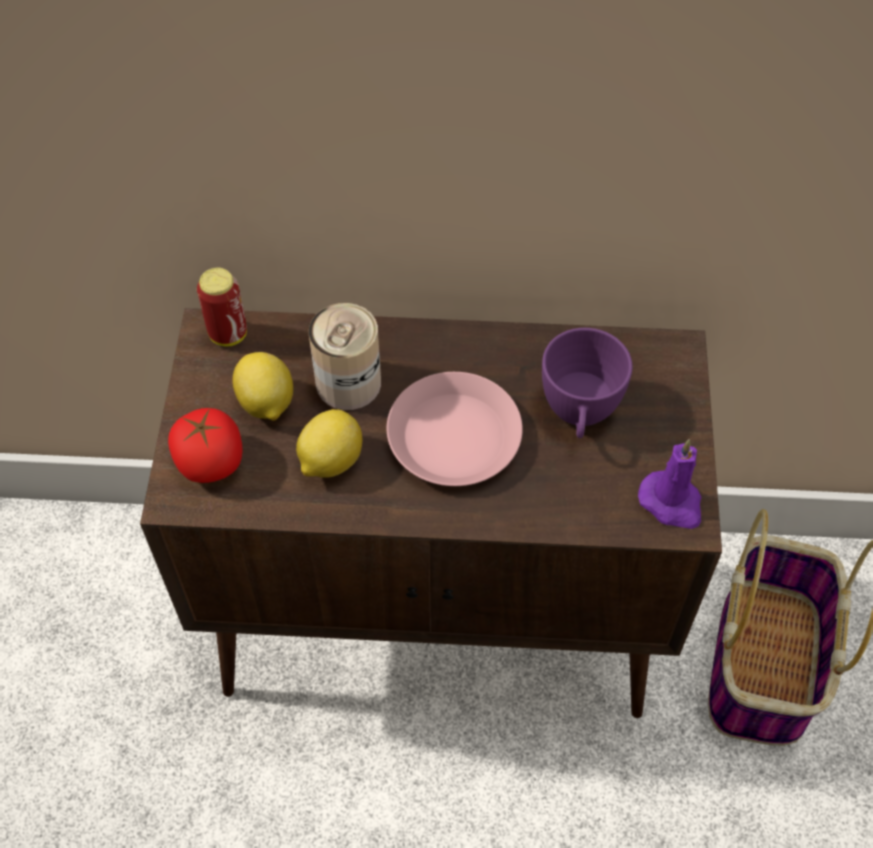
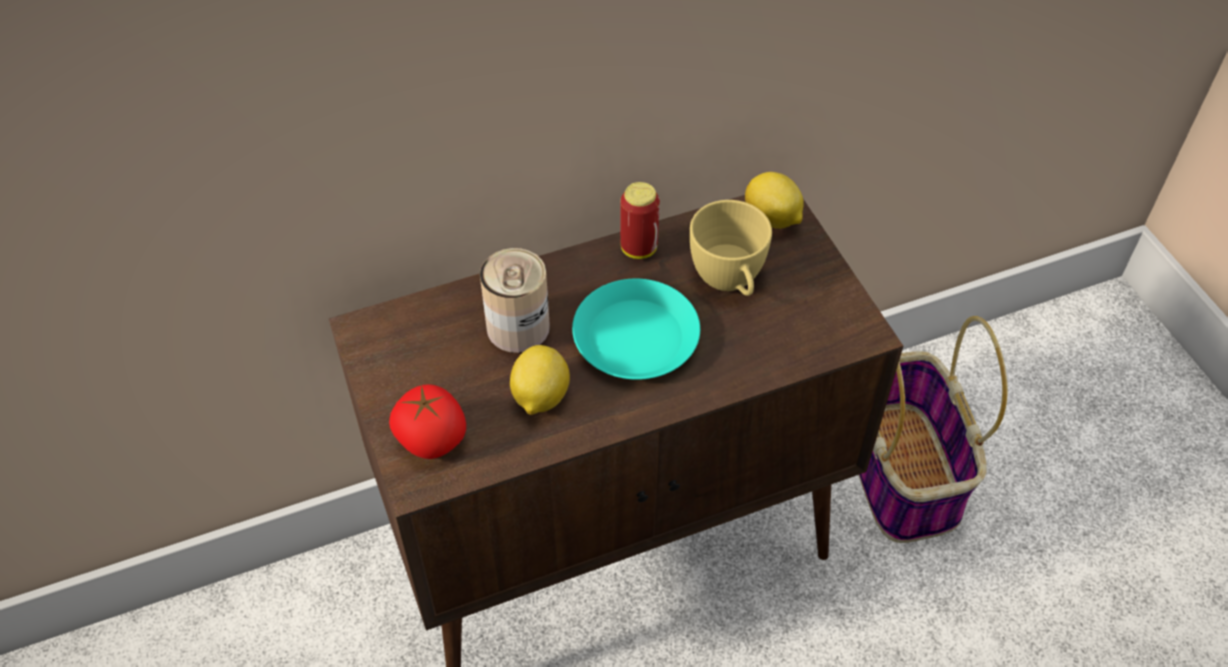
camera: 25 degrees left, 5 degrees down
(228, 334) = (383, 326): can -> can (639, 248)
(266, 403) = (453, 371): lemon -> lemon (772, 219)
(455, 437) = (636, 337): pink plate -> turquoise plate
(579, 414) = (729, 282): purple cup -> yellow cup
(672, 502) = (843, 322): purple candle -> none

